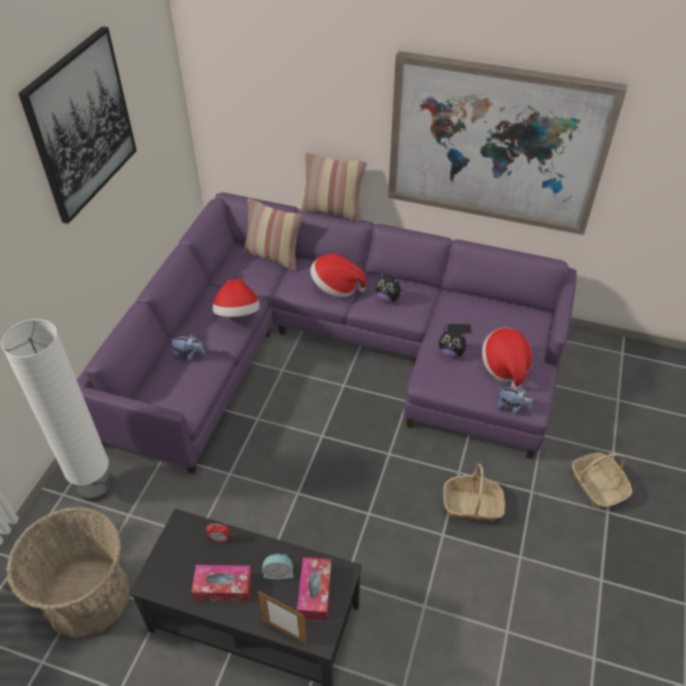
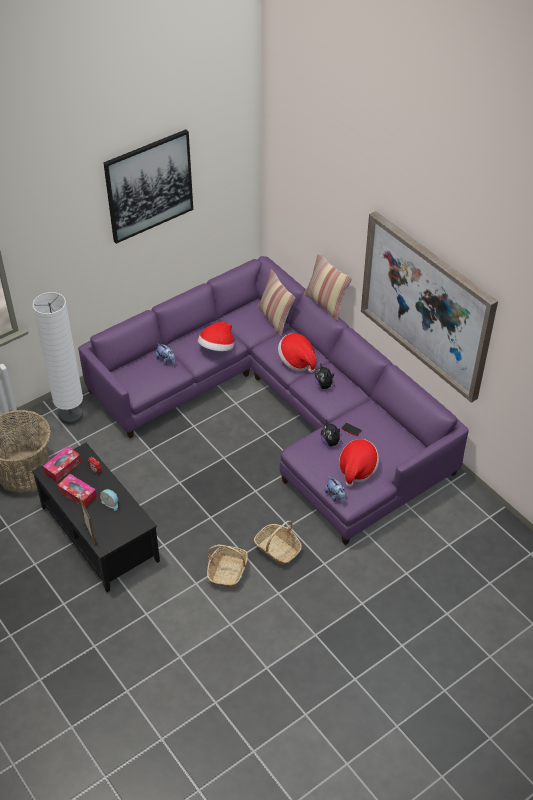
camera: 35 degrees right, 0 degrees up
(315, 592) = (120, 523): tissue box -> tissue box (63, 467)
(597, 486) = (372, 585): basket -> basket (228, 571)

